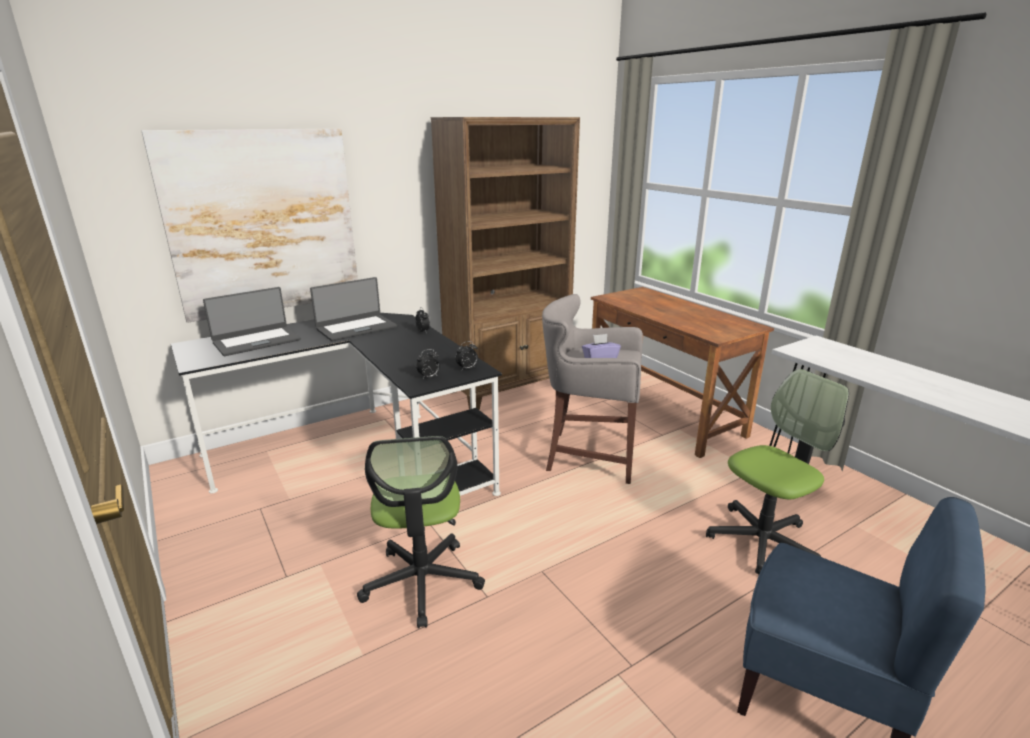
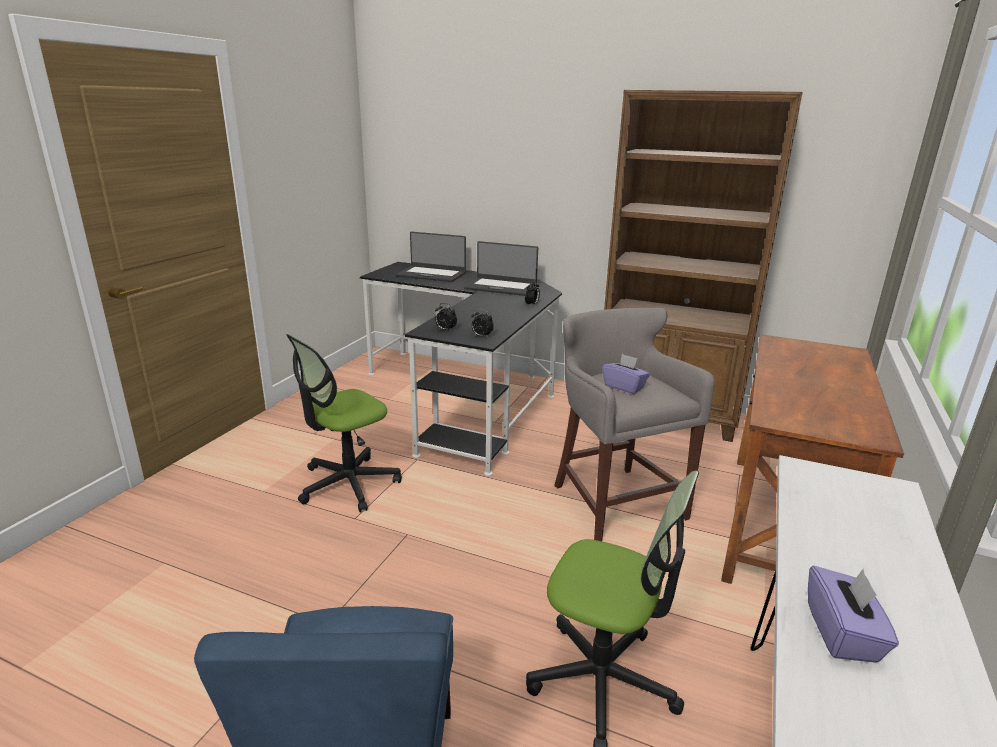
camera: 55 degrees right, 0 degrees up
(263, 223) = (472, 181): picture -> none
(947, 397) = (842, 634): none -> purple tissue box

